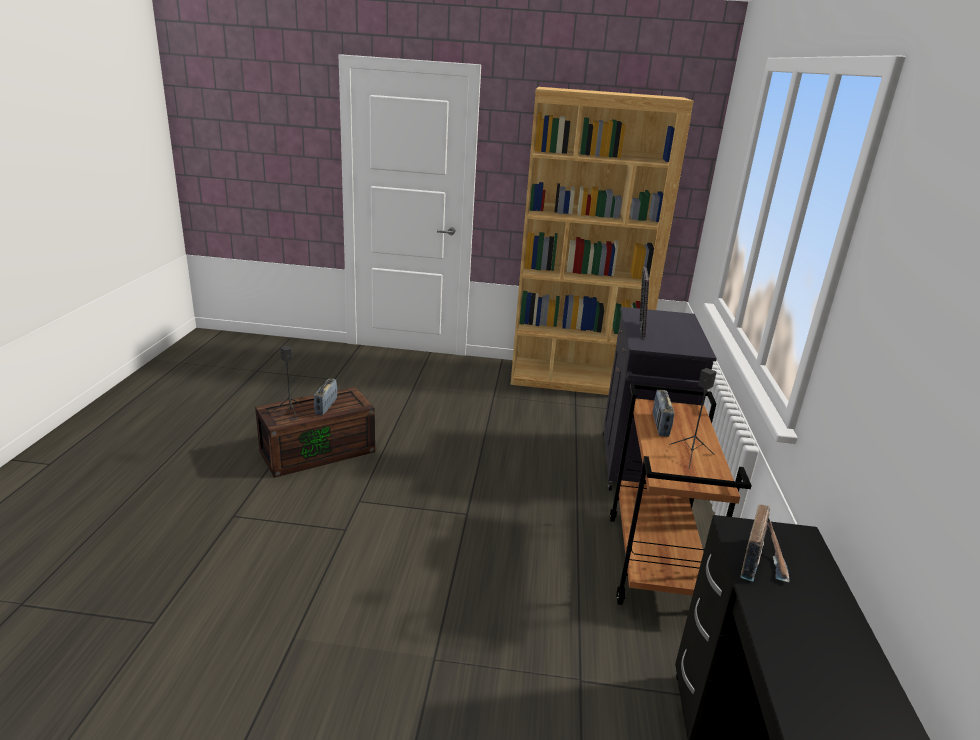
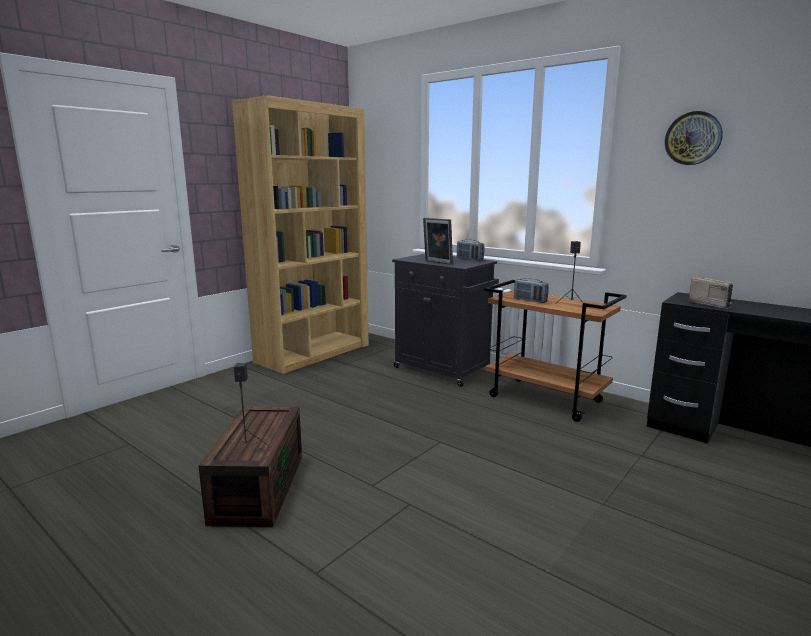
camera: 55 degrees left, 10 degrees down
(326, 406) = (262, 427): radio -> radio (469, 259)
(911, 267) = (693, 138): none -> wall clock

